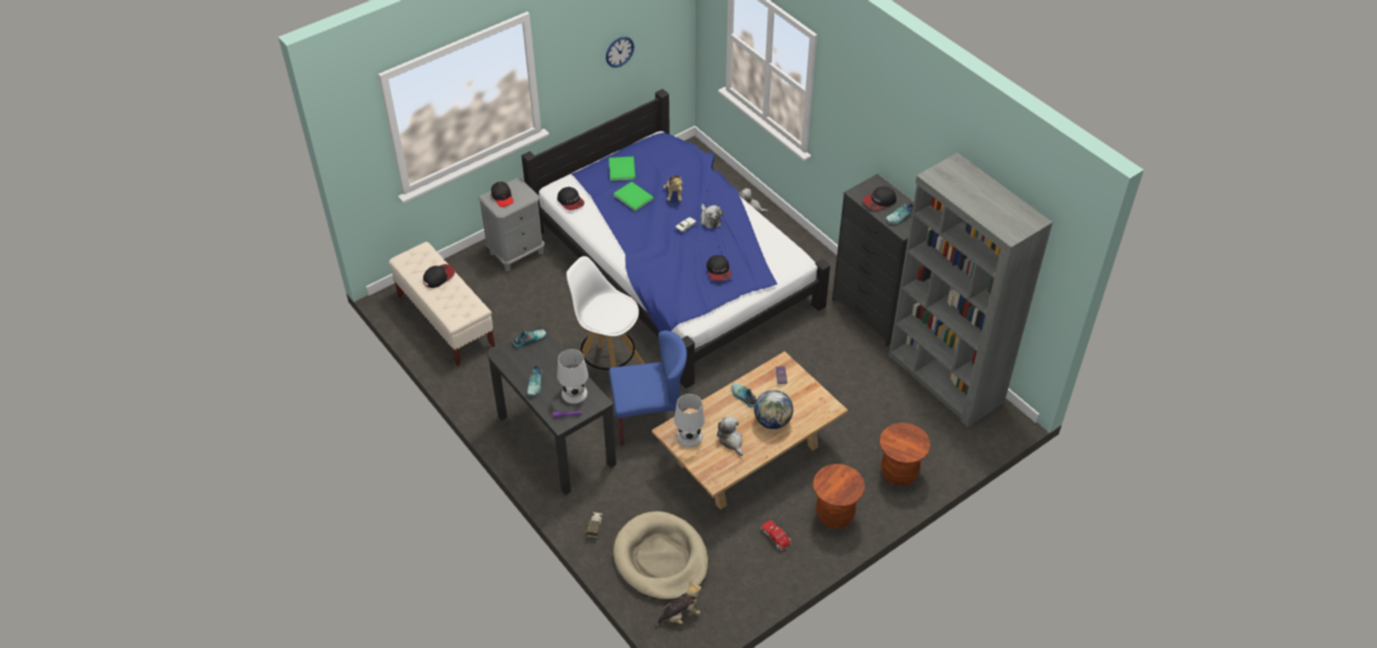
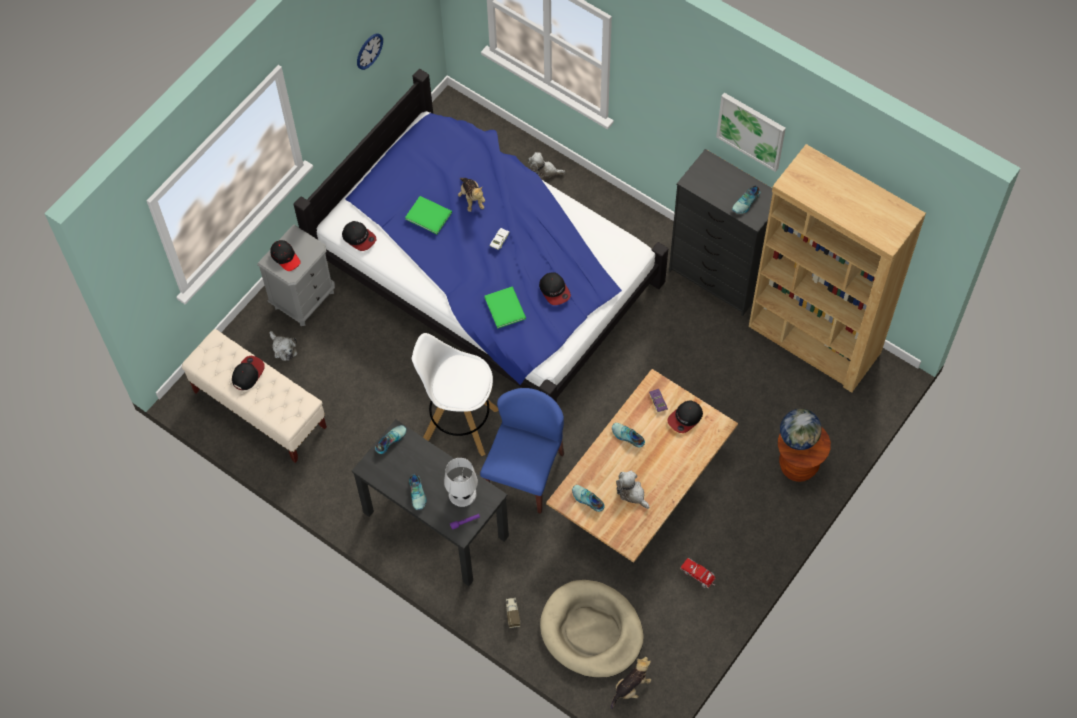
camera: 15 degrees left, 15 degrees up
(623, 169) = (402, 179): green book -> green book (505, 306)
(649, 420) = (525, 473): blue chair -> blue chair turned 45 degrees counterclockwise
(689, 437) = (587, 500): white table lamp -> shoe
(710, 220) = (522, 224): plush toy -> plush toy (283, 349)
(772, 421) = (666, 458): globe -> globe (798, 438)
(834, 515) = (748, 532): brown stool -> none
(879, 201) = (718, 186): cap -> cap (685, 418)
(915, 147) = (751, 130): none -> picture
(945, 379) = (814, 340): grey bookcase -> brown bookcase

